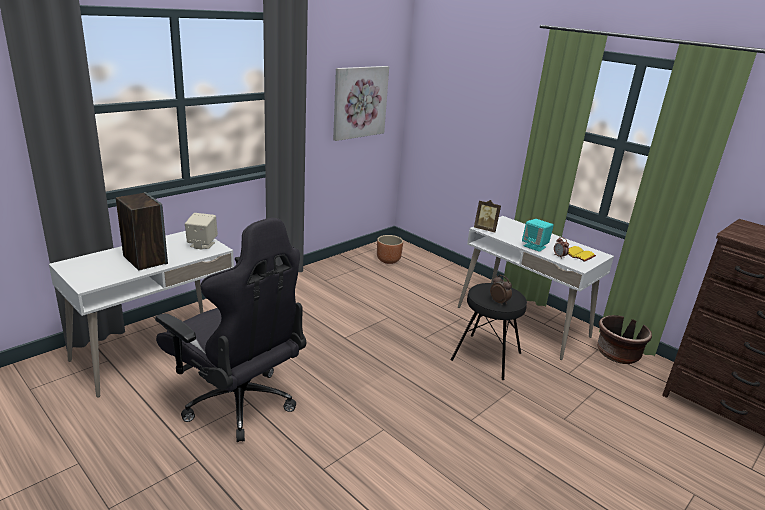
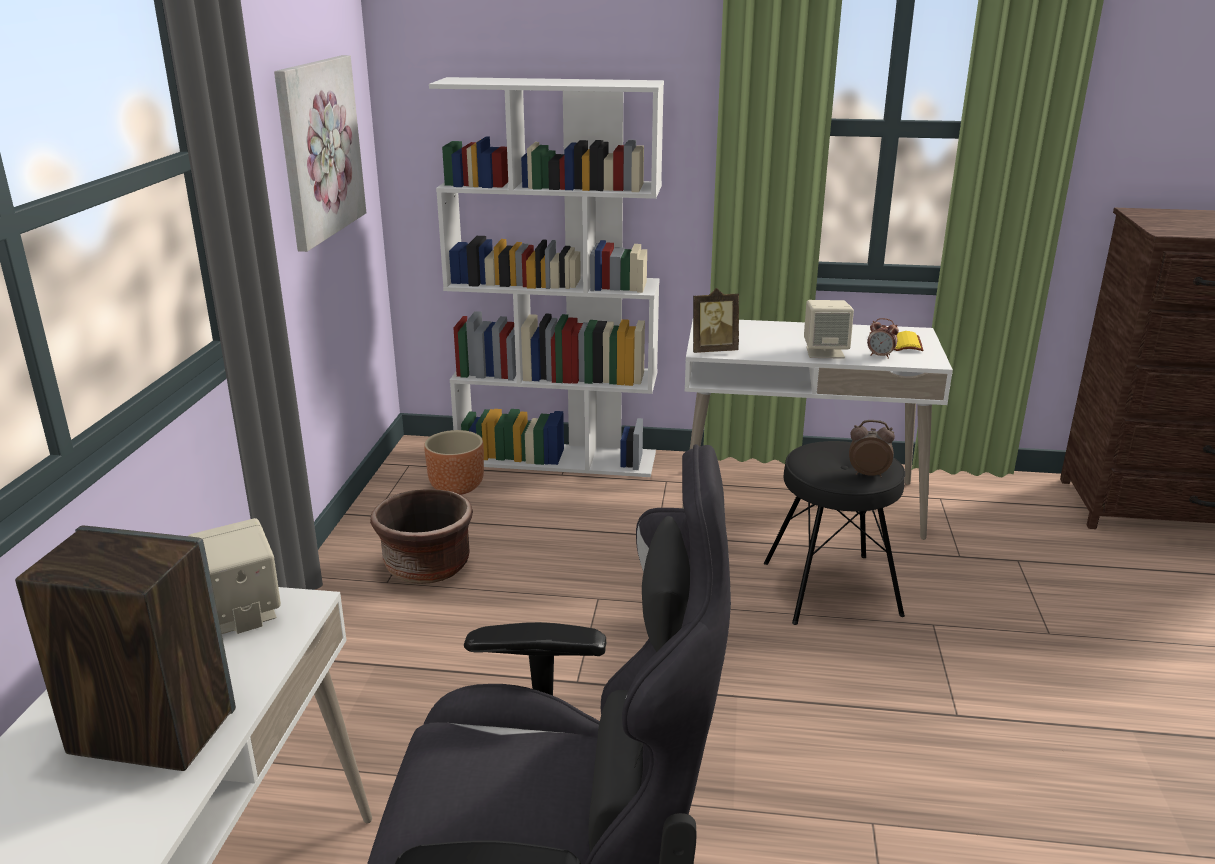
camera: 35 degrees left, 0 degrees up
(441, 265) = (558, 458): none -> white bookcase
(535, 246) = (825, 352): turquoise speaker -> beige speaker
(617, 354) = (969, 494): brown planter -> brown planter (427, 567)

